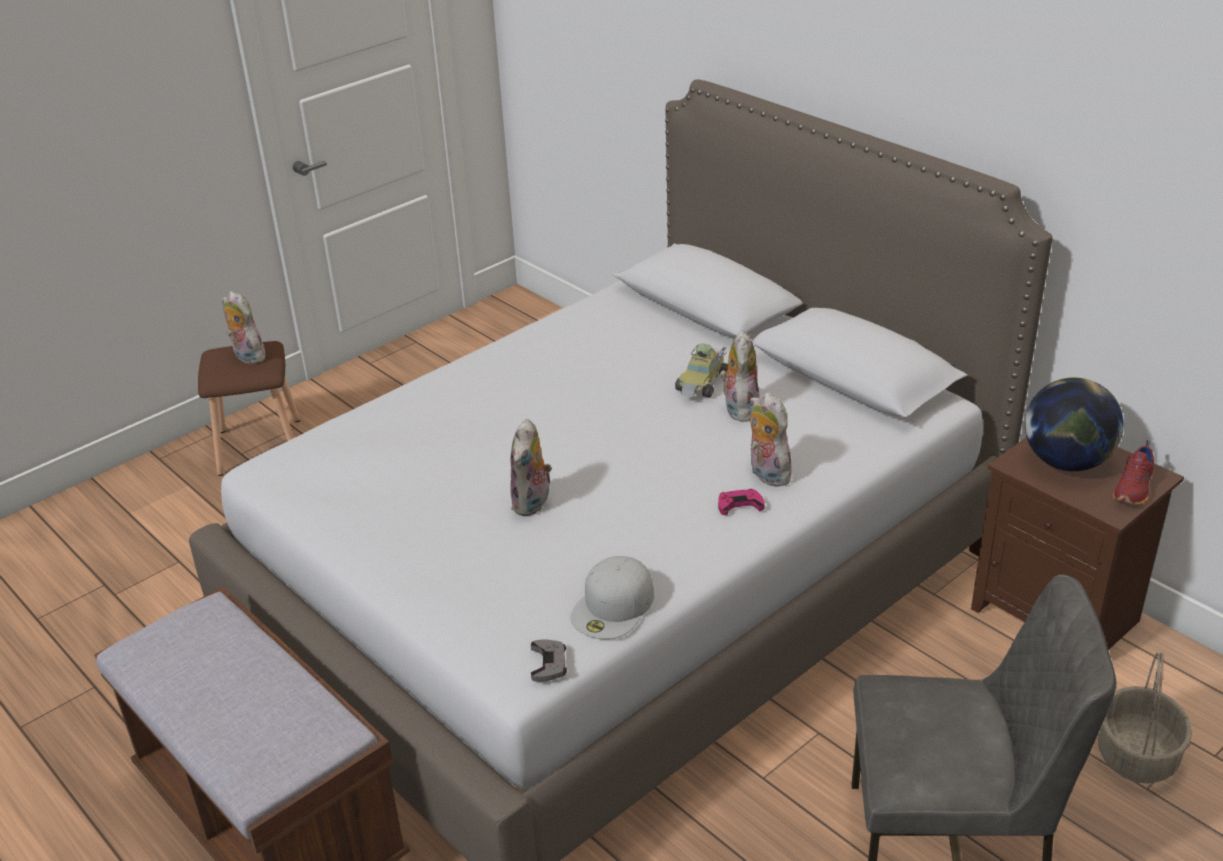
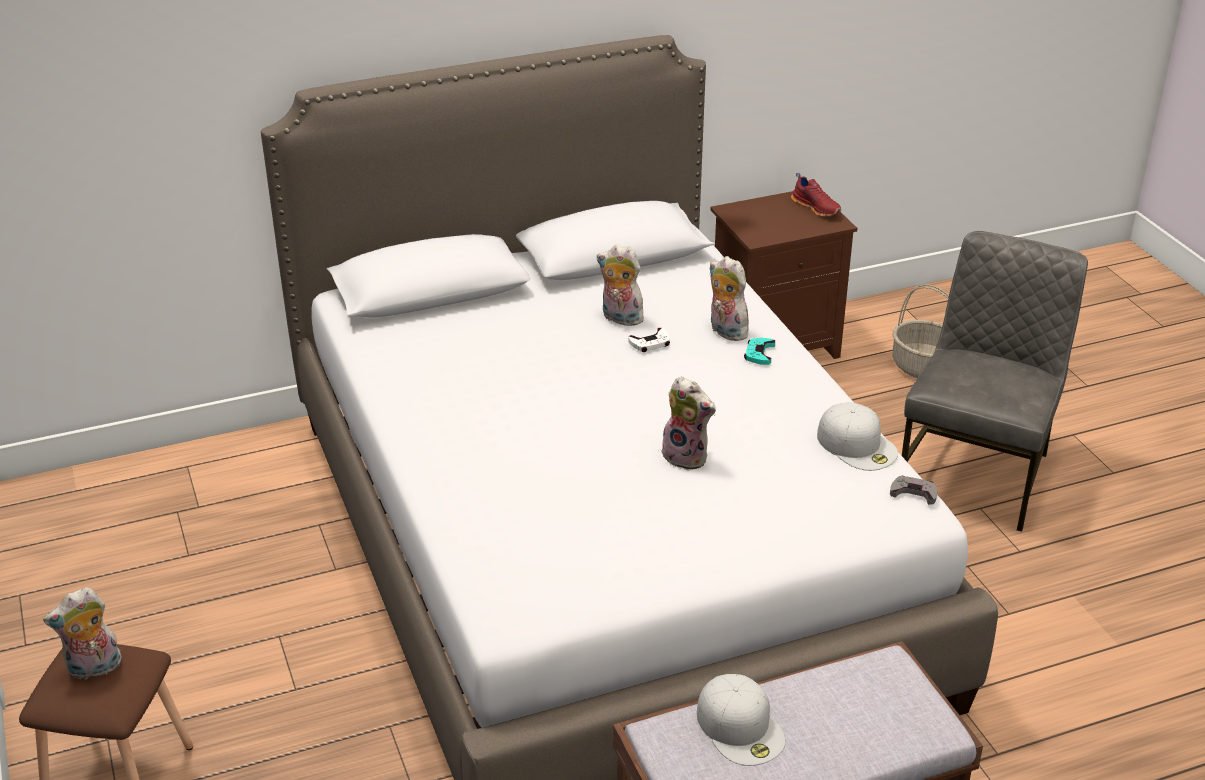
camera: 70 degrees left, 0 degrees up
(222, 652) = (741, 727): none -> white cap
(703, 383) = (566, 325): toy car -> none
(708, 436) = (650, 343): none -> white game controller
(739, 505) = (759, 354): pink game controller -> turquoise game controller
(766, 474) = (725, 331): plush toy -> plush toy turned 60 degrees clockwise
(1066, 462) = (769, 220): globe -> none

